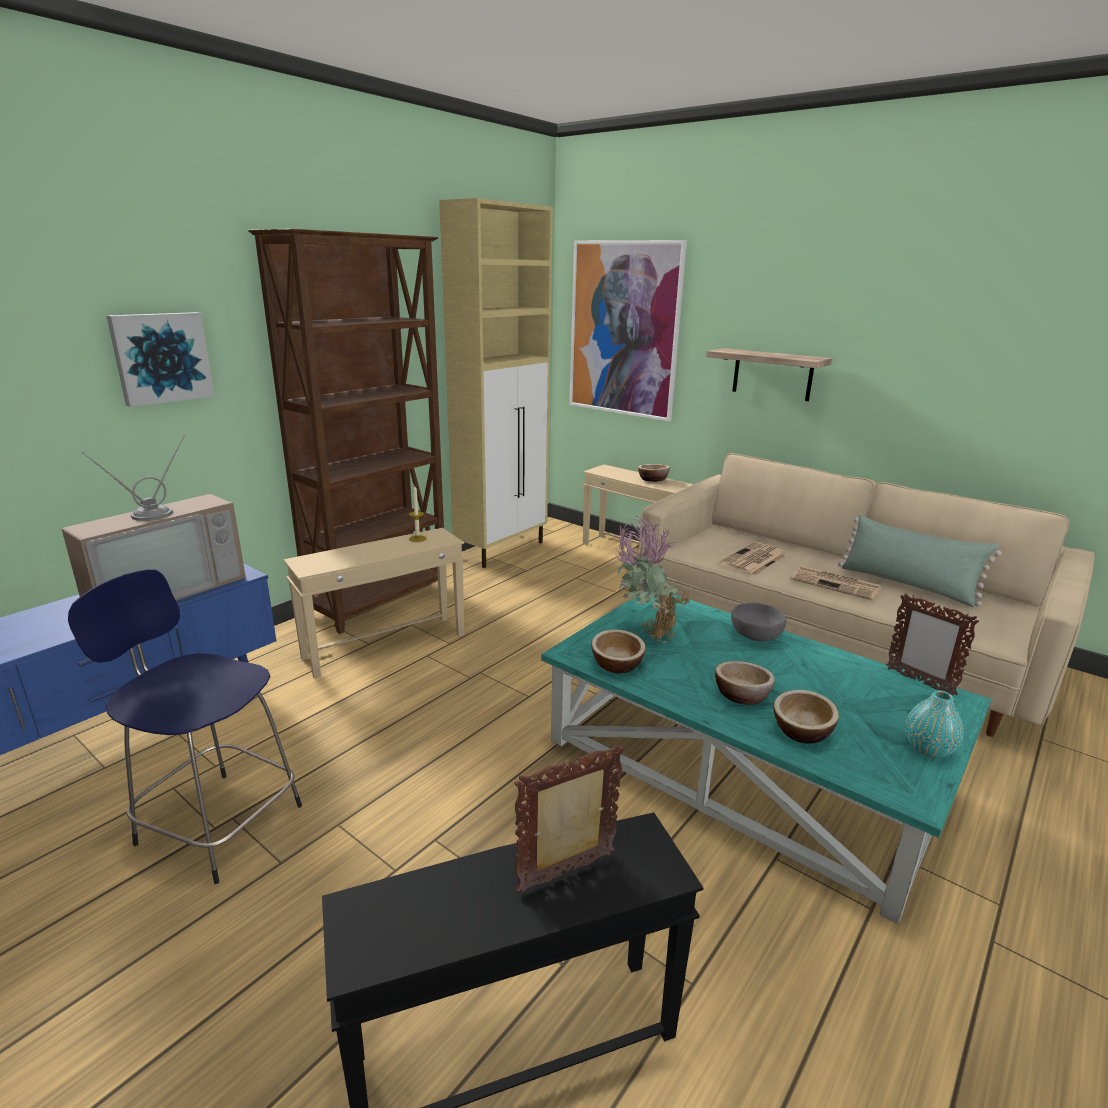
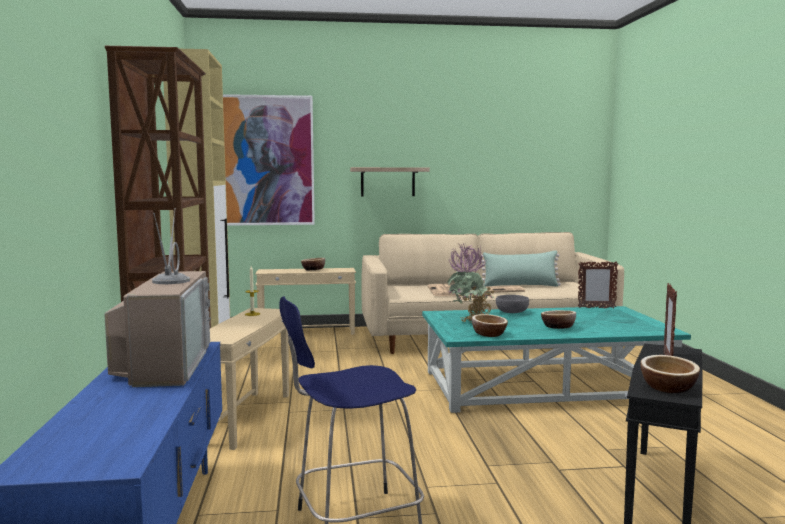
camera: 45 degrees left, 15 degrees down
(161, 358) = (71, 150): picture -> none
(801, 731) = (601, 329): bowl -> bowl (668, 388)
(928, 748) = (642, 320): turquoise vase -> none

